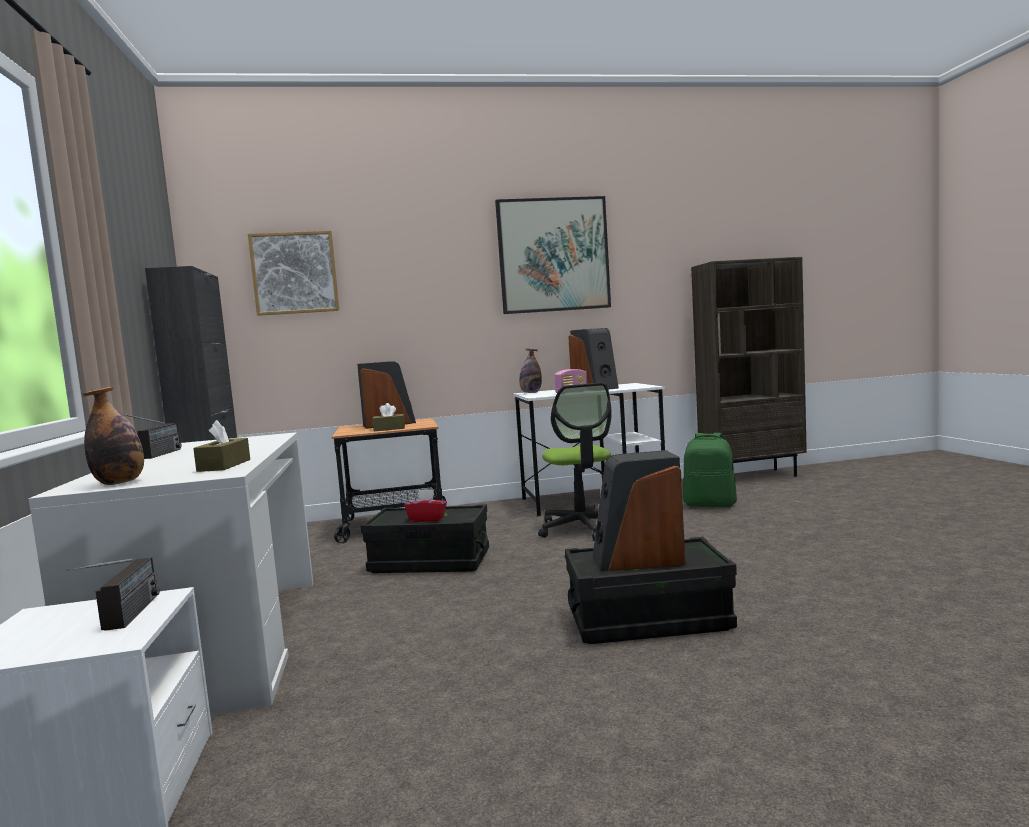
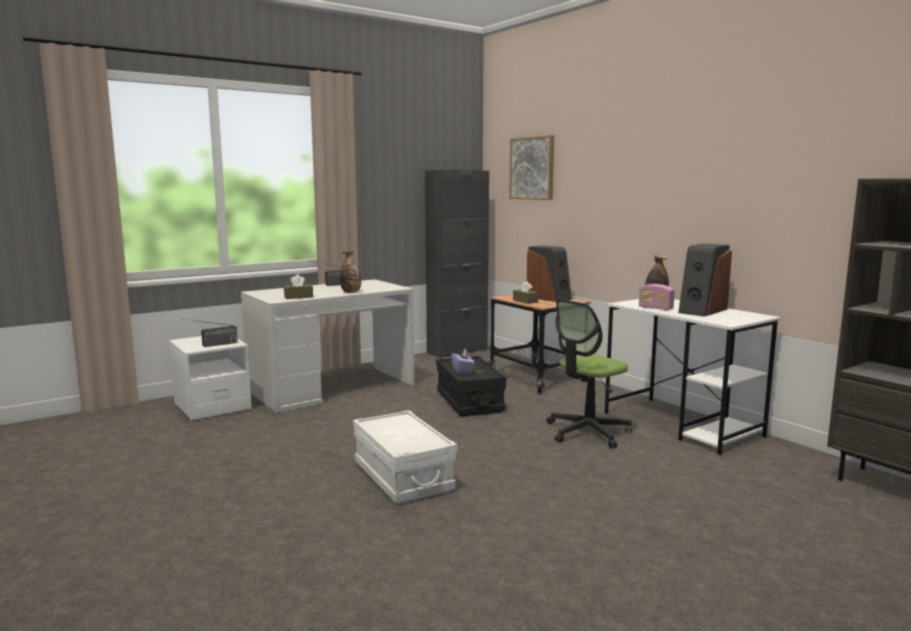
camera: 65 degrees right, 5 degrees up
(120, 483) = (264, 294): bottle -> bottle (351, 292)
(427, 519) = (463, 370): red tissue box -> purple tissue box
(553, 255) = (715, 158): picture -> none
(638, 560) = (399, 431): speaker -> none
(648, 619) = (403, 476): black storage box -> white storage box
(710, 504) = (729, 476): green backpack -> none

